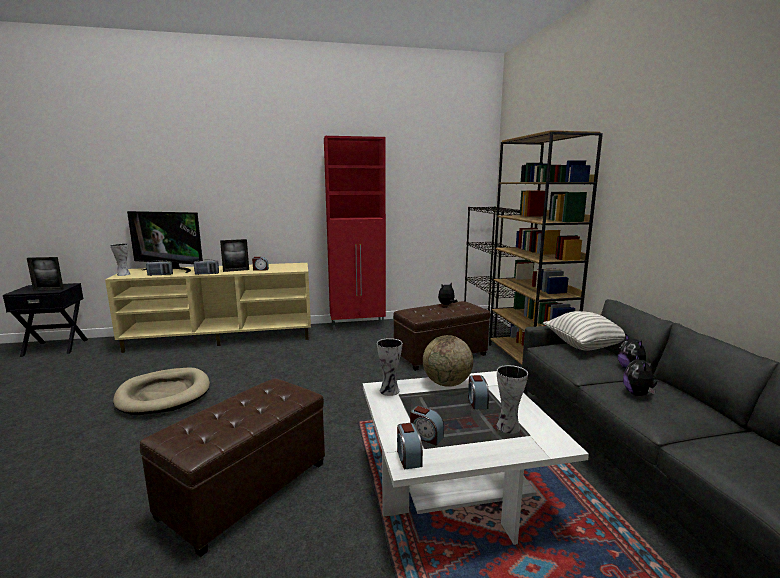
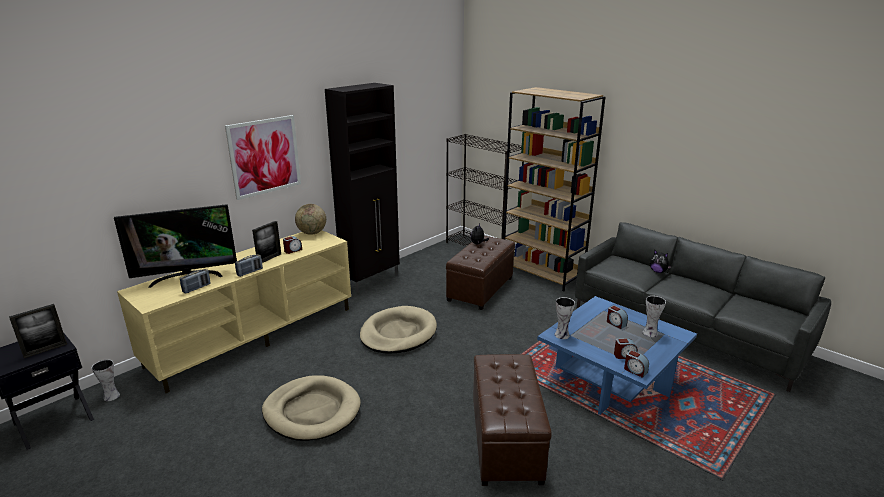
camera: 35 degrees left, 10 degrees up
(123, 274) = (144, 300): vase -> vase (110, 396)
(262, 189) = (265, 156): none -> picture
(314, 365) = (398, 333): none -> beige dog bed
(358, 326) = (371, 280): red cabinet -> black cabinet
(447, 383) = (583, 317): globe -> globe (312, 233)
(455, 486) = (610, 381): white coffee table -> blue coffee table
(584, 346) = (618, 260): pillow -> none
(638, 394) = (680, 289): plush toy -> none

